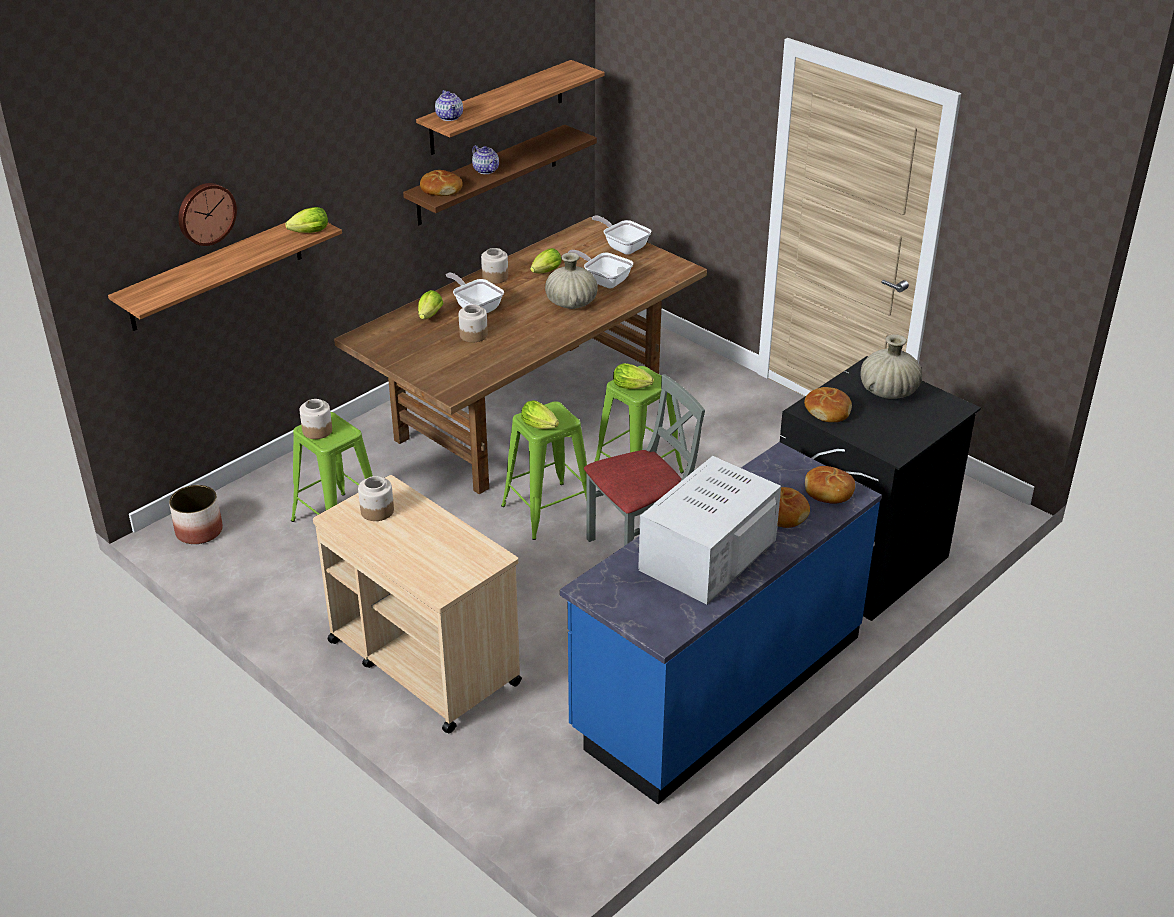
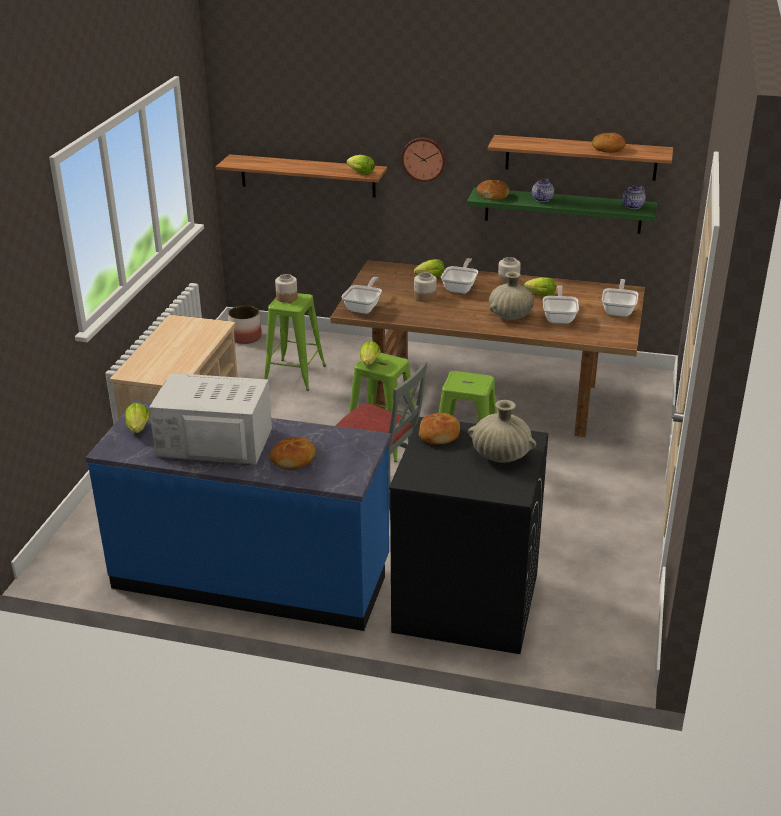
camera: 60 degrees right, 5 degrees down
(205, 213) = (304, 131): wall clock -> wall clock (424, 158)
(377, 511) = (192, 329): jar -> none
(449, 117) = (512, 141): teapot -> teapot (633, 206)
(453, 379) = (364, 307): none -> frying pan
(488, 175) = (562, 210): brown shelf -> green shelf
(633, 387) = (458, 381): lettuce -> lettuce (138, 430)
(828, 492) = (341, 471): bread -> bread (608, 148)

